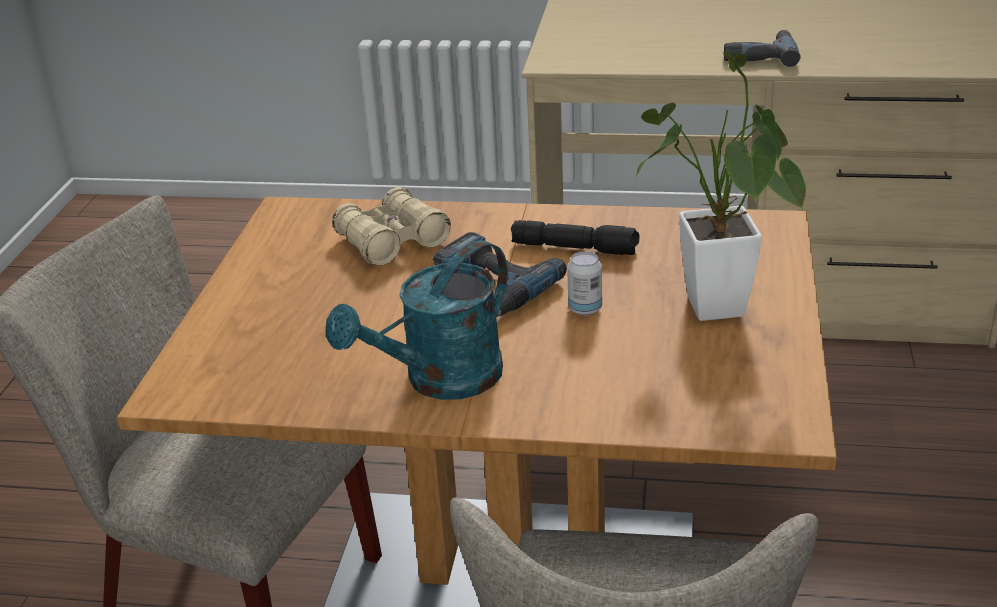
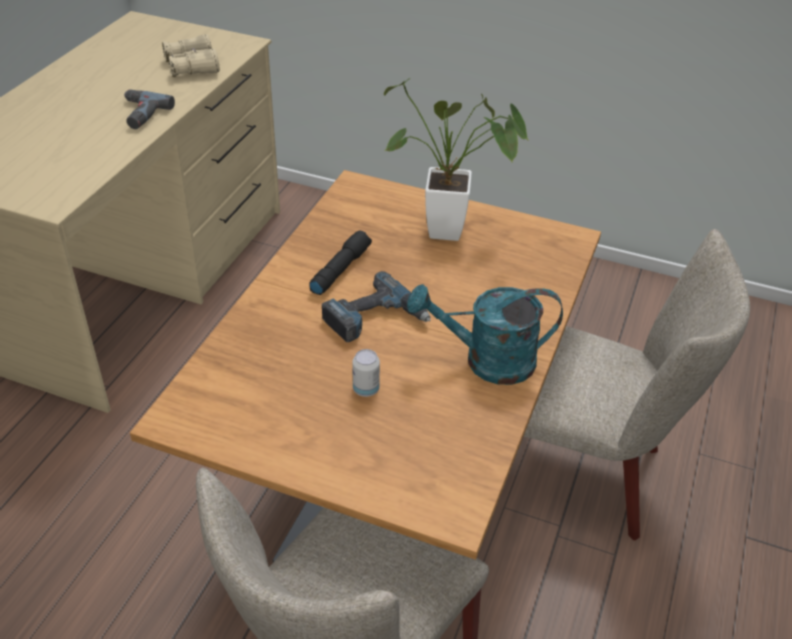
camera: 80 degrees left, 10 degrees up
(392, 241) = (275, 359): beige binoculars -> beige binoculars (192, 66)
(440, 381) = (487, 361): turquoise watering can -> turquoise watering can turned 120 degrees clockwise
(585, 309) = (423, 282): can -> can (366, 389)

